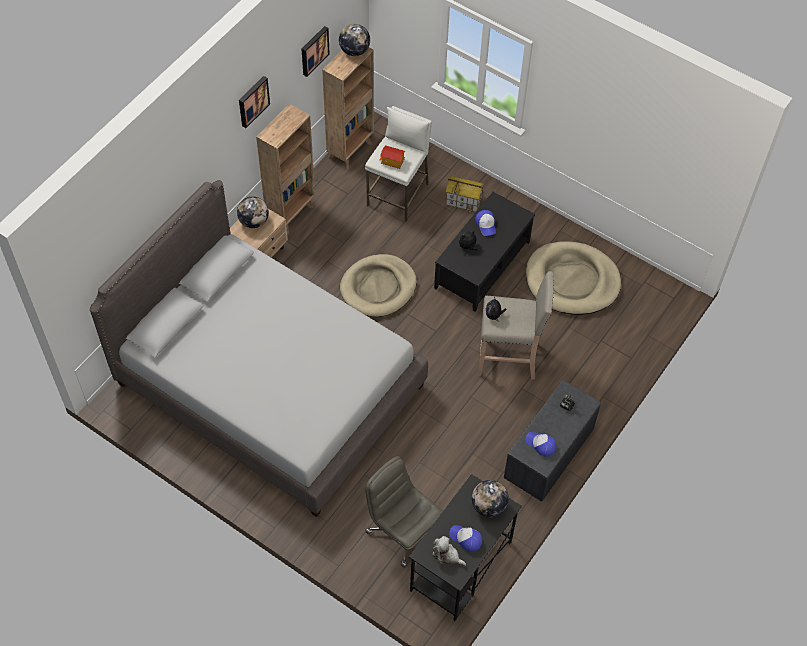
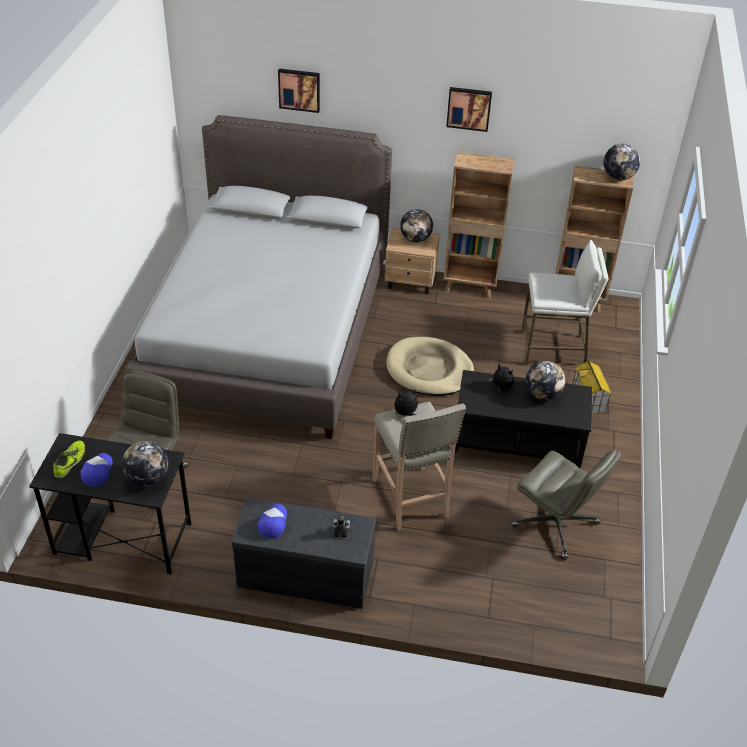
camera: 65 degrees right, 15 degrees down
(313, 50) = (573, 133): picture -> picture (299, 89)
(392, 162) = (547, 287): toy house -> none
(447, 555) = (70, 462): plush toy -> shoe
(486, 224) = (542, 394): cap -> globe
(572, 281) = (556, 525): beige dog bed -> grey office chair

